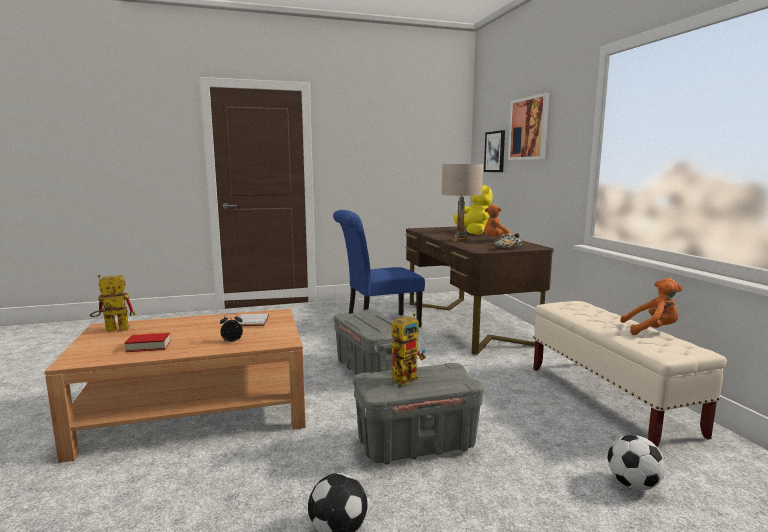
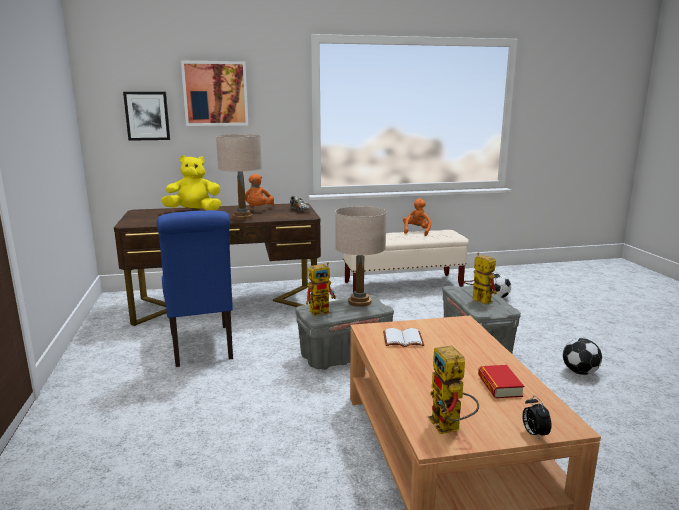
camera: 85 degrees left, 5 degrees up
(232, 340) = (467, 344): alarm clock -> alarm clock (534, 434)
(360, 315) = (322, 310): none -> toy robot
(384, 325) = (359, 302): none -> beige table lamp

